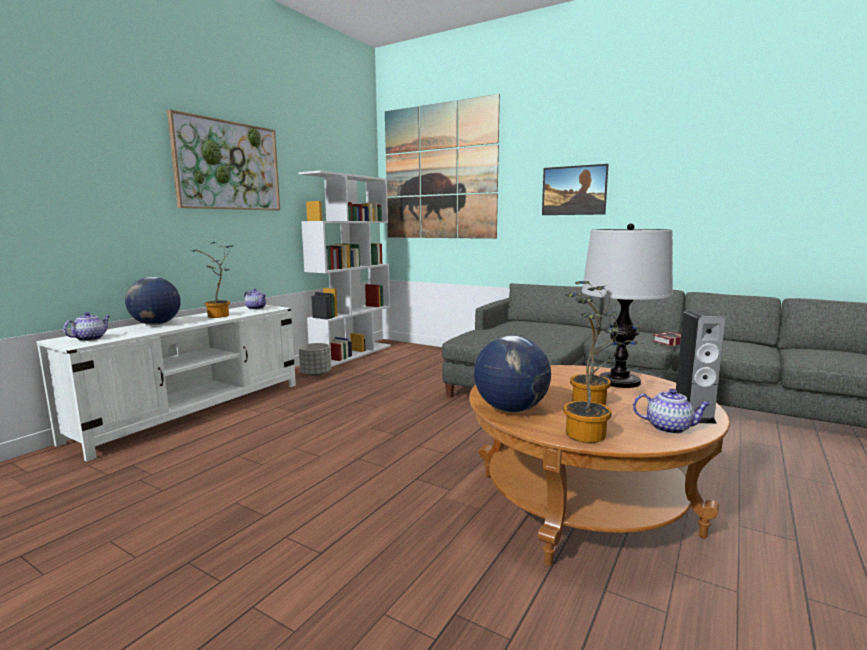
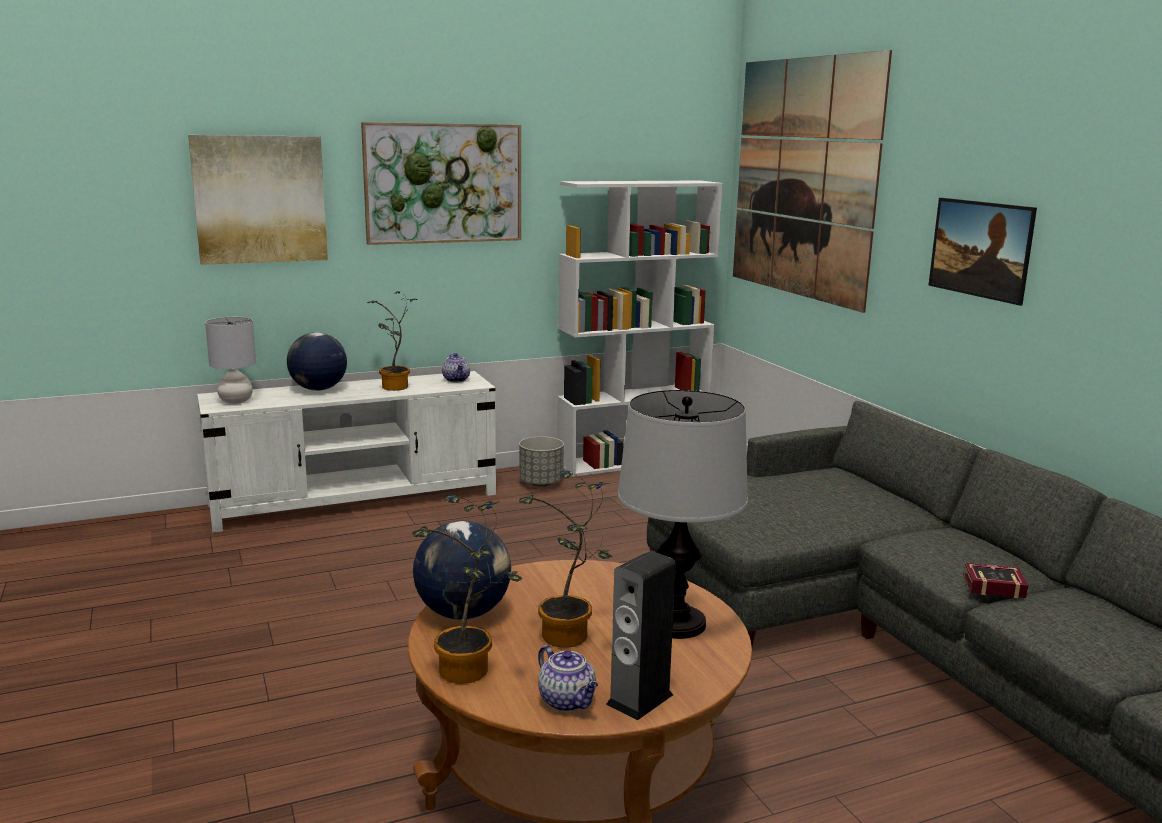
camera: 35 degrees right, 5 degrees up
(86, 163) = (260, 199): none -> picture
(90, 339) = (236, 401): teapot -> grey table lamp

